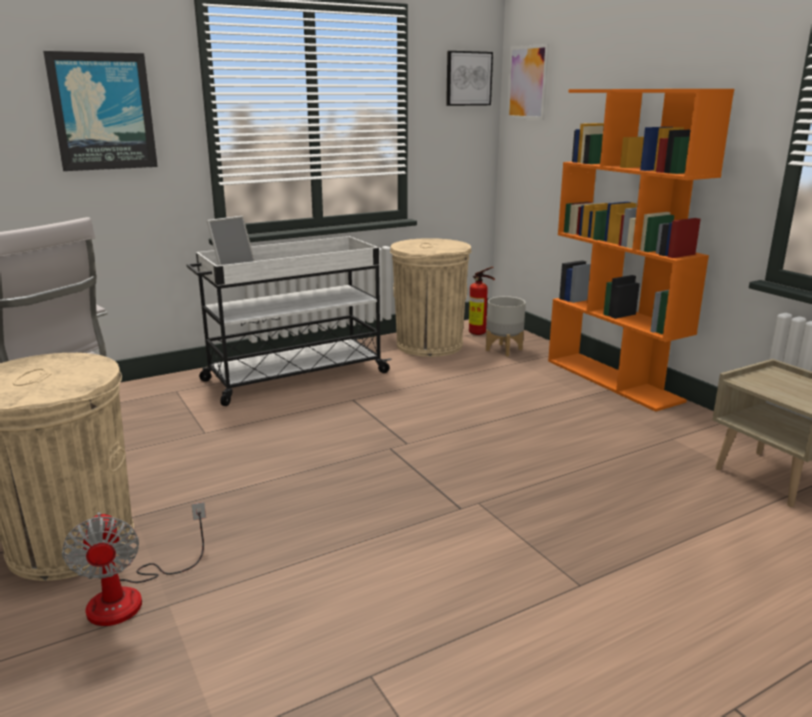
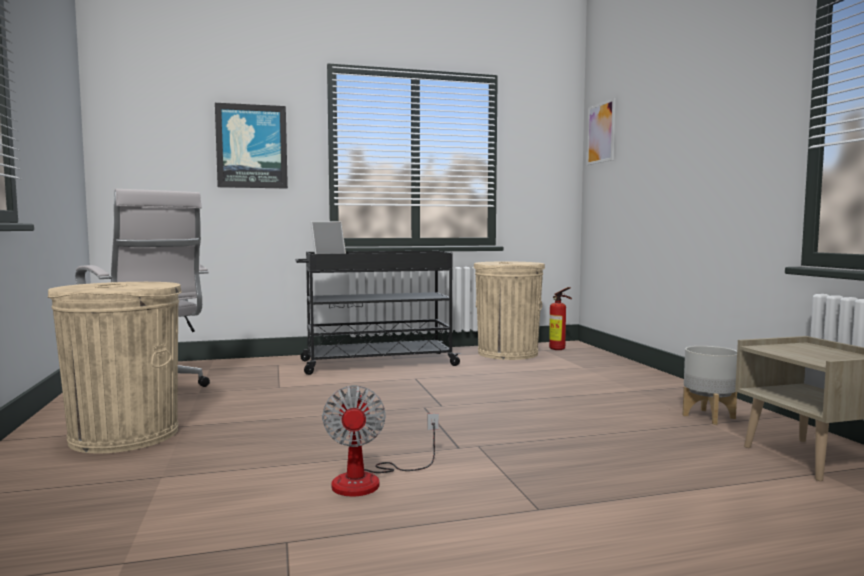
camera: 15 degrees right, 15 degrees down
(132, 595) = (139, 468): fan -> fan (370, 480)
(293, 377) = (376, 363): white cart -> black cart
(468, 78) = (552, 133): picture -> none
(504, 350) = (575, 359): grey planter -> grey planter (709, 416)
(613, 380) = (671, 383): orange bookcase -> none

